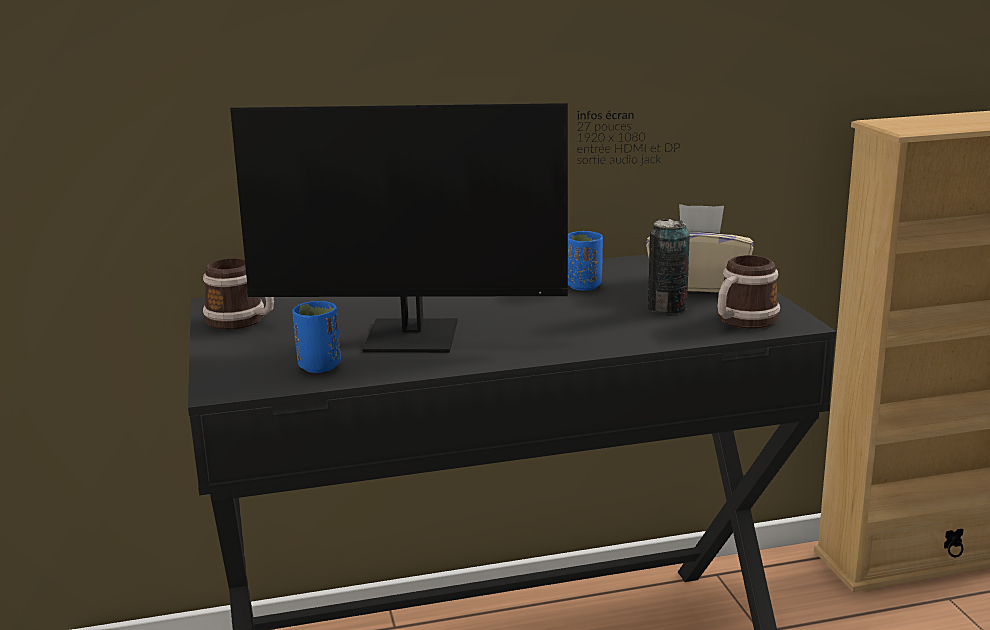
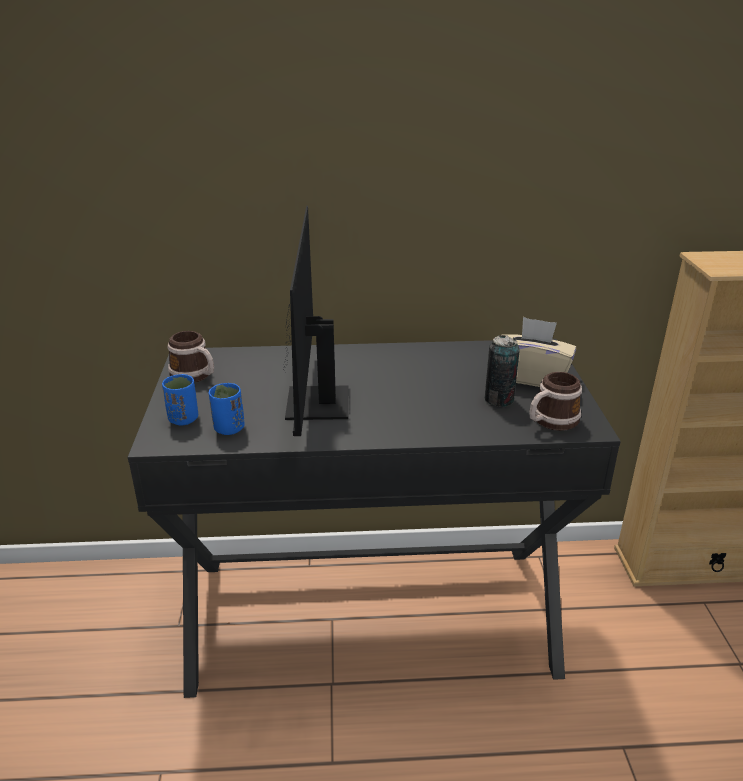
camera: 10 degrees right, 10 degrees up
(427, 338) = (314, 409): monitor -> monitor turned 75 degrees clockwise
(583, 286) = (445, 369): blue cup -> blue cup (183, 419)

